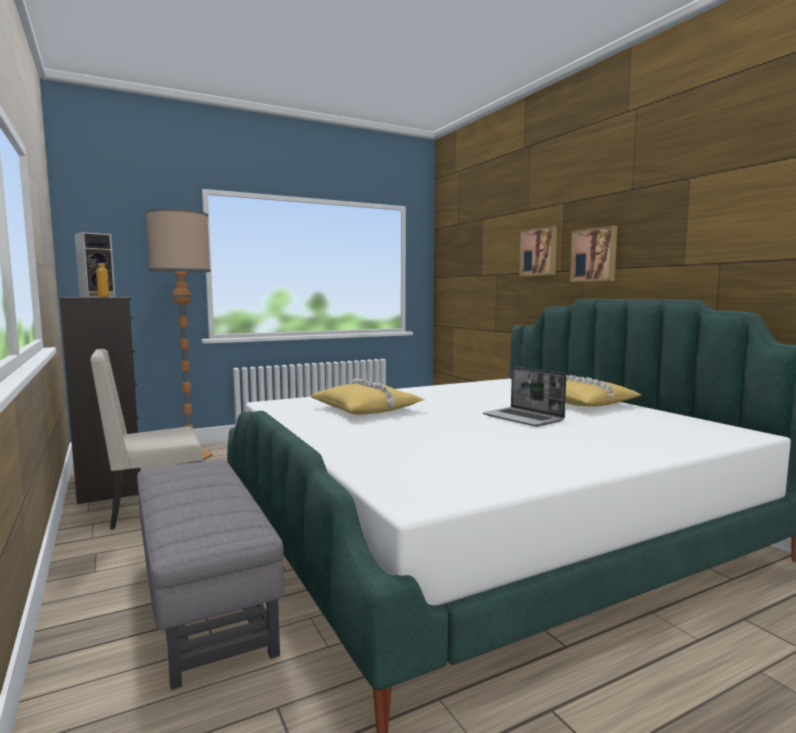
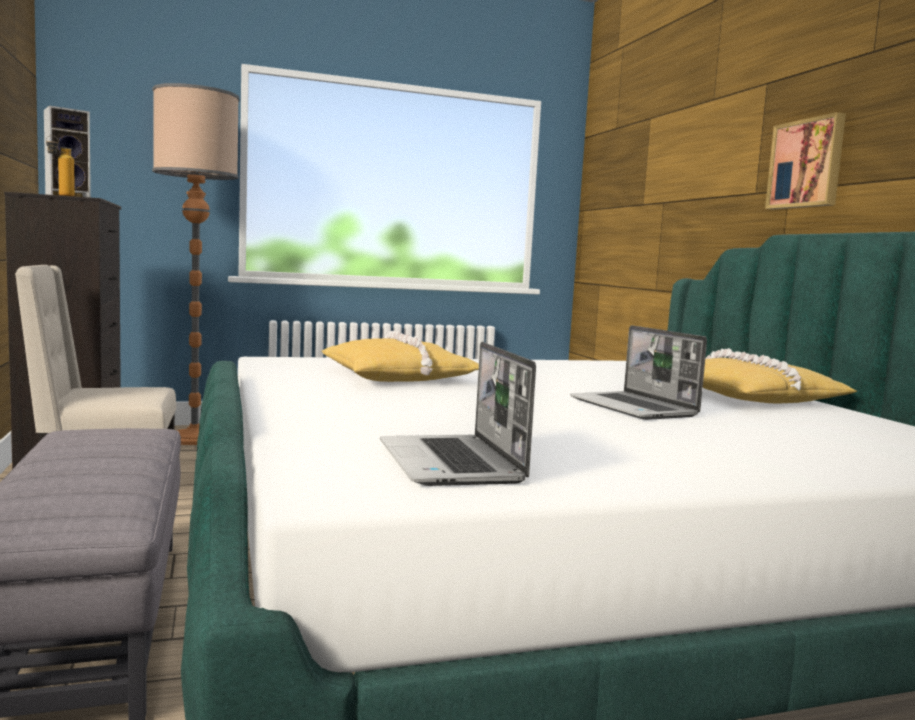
camera: 10 degrees right, 0 degrees up
(460, 472) = (452, 463): none -> laptop
(539, 252) = (725, 163): picture -> none

